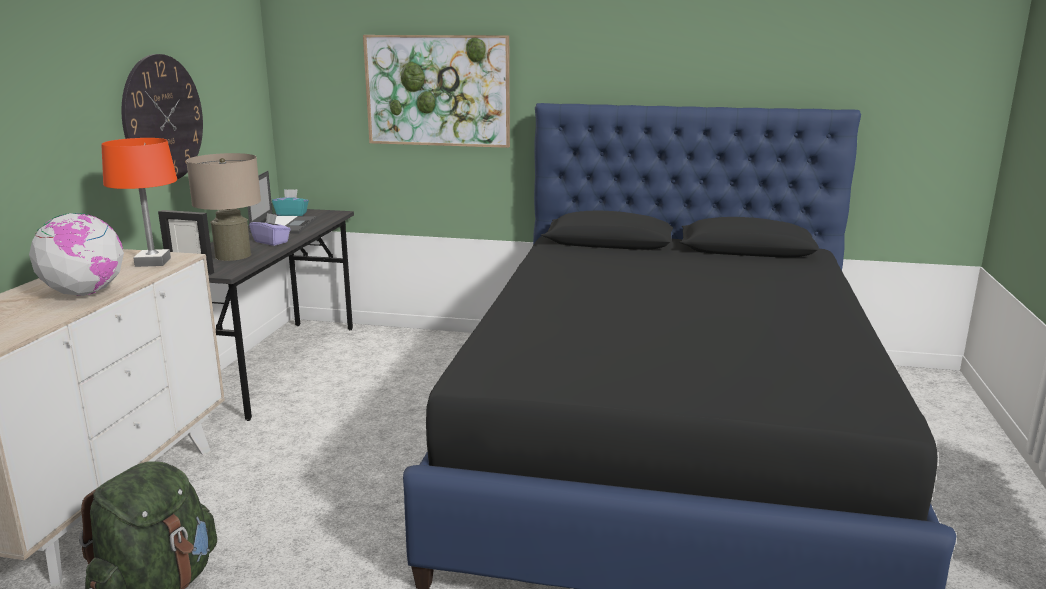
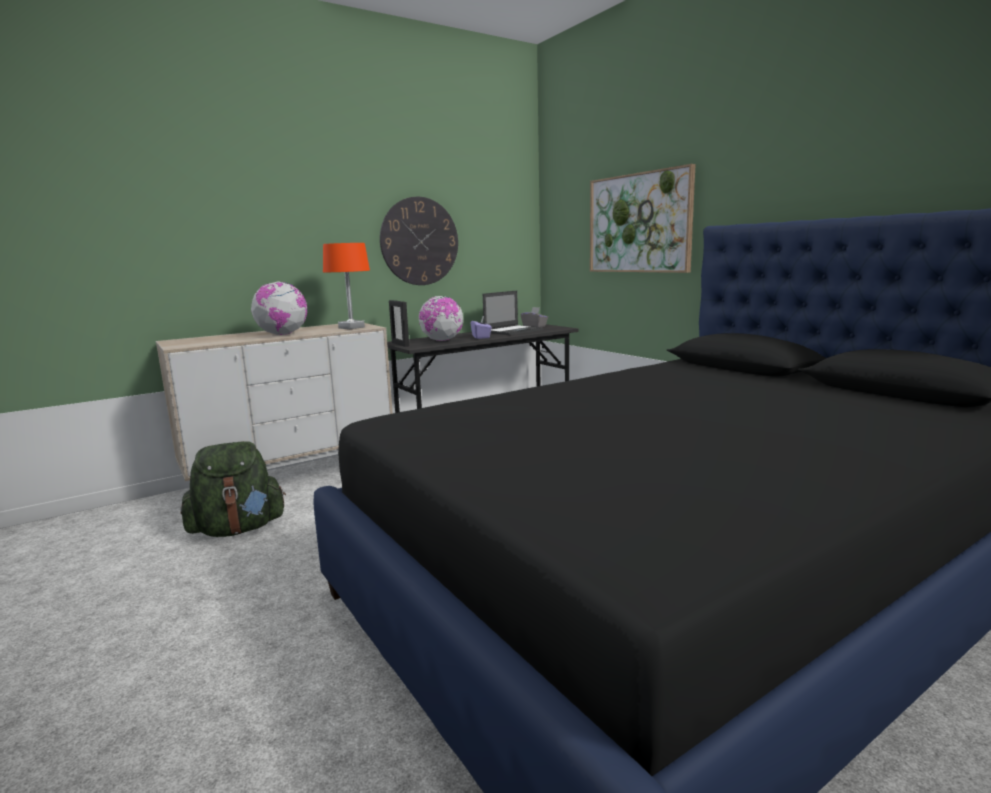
camera: 45 degrees right, 5 degrees down
(233, 255) = (442, 340): beige table lamp -> globe
(292, 214) = (534, 326): turquoise tissue box -> grey tissue box

